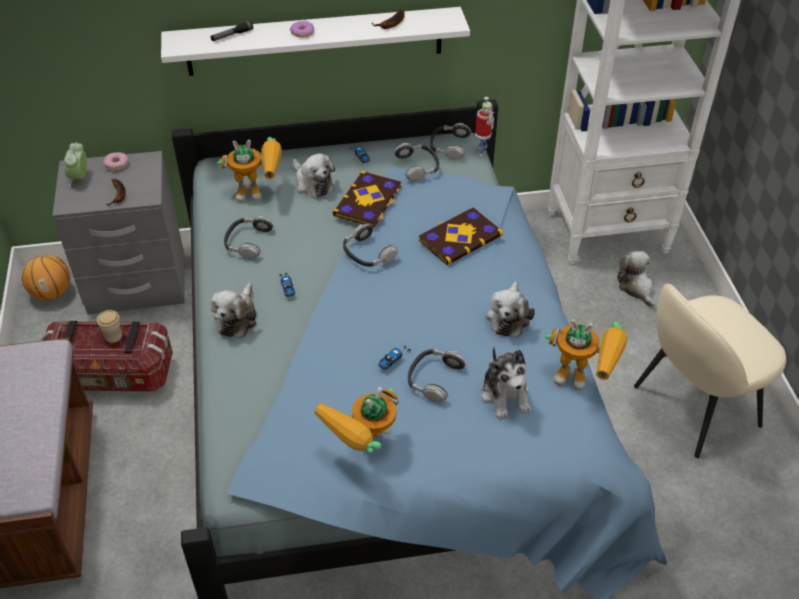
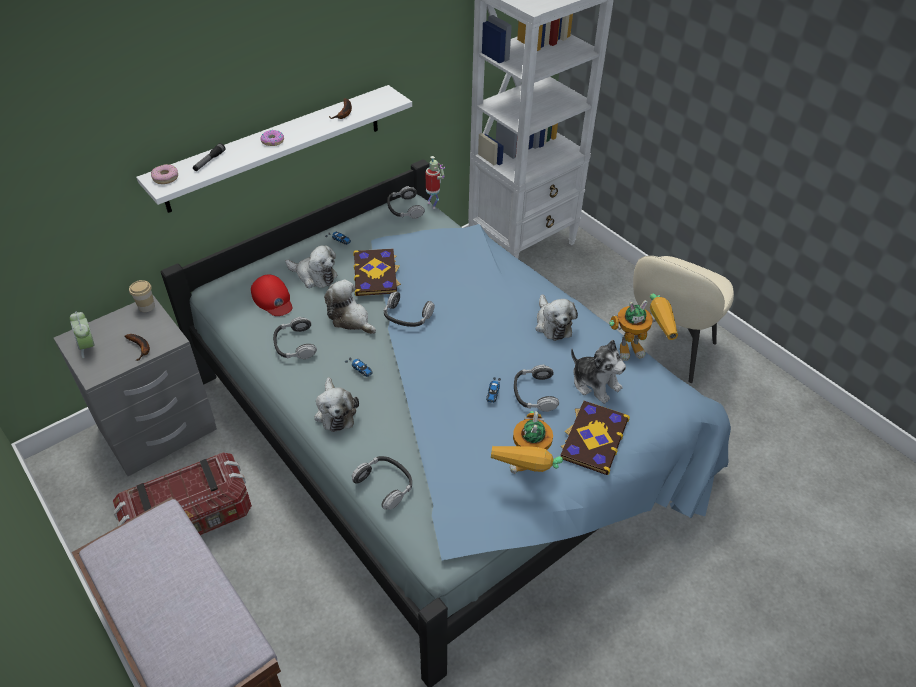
camera: 30 degrees left, 0 degrees up
(52, 293) = (76, 471): basketball -> none
(113, 336) = (188, 482): cup -> cup (146, 306)
(116, 164) = (117, 321): donut -> donut (165, 178)
(259, 192) = (273, 299): toy robot -> red cap
(418, 166) = (395, 232): headphones -> headphones (385, 485)
(459, 237) = (470, 277): book -> book (593, 438)
(636, 287) = (569, 277): plush toy -> plush toy (350, 319)

